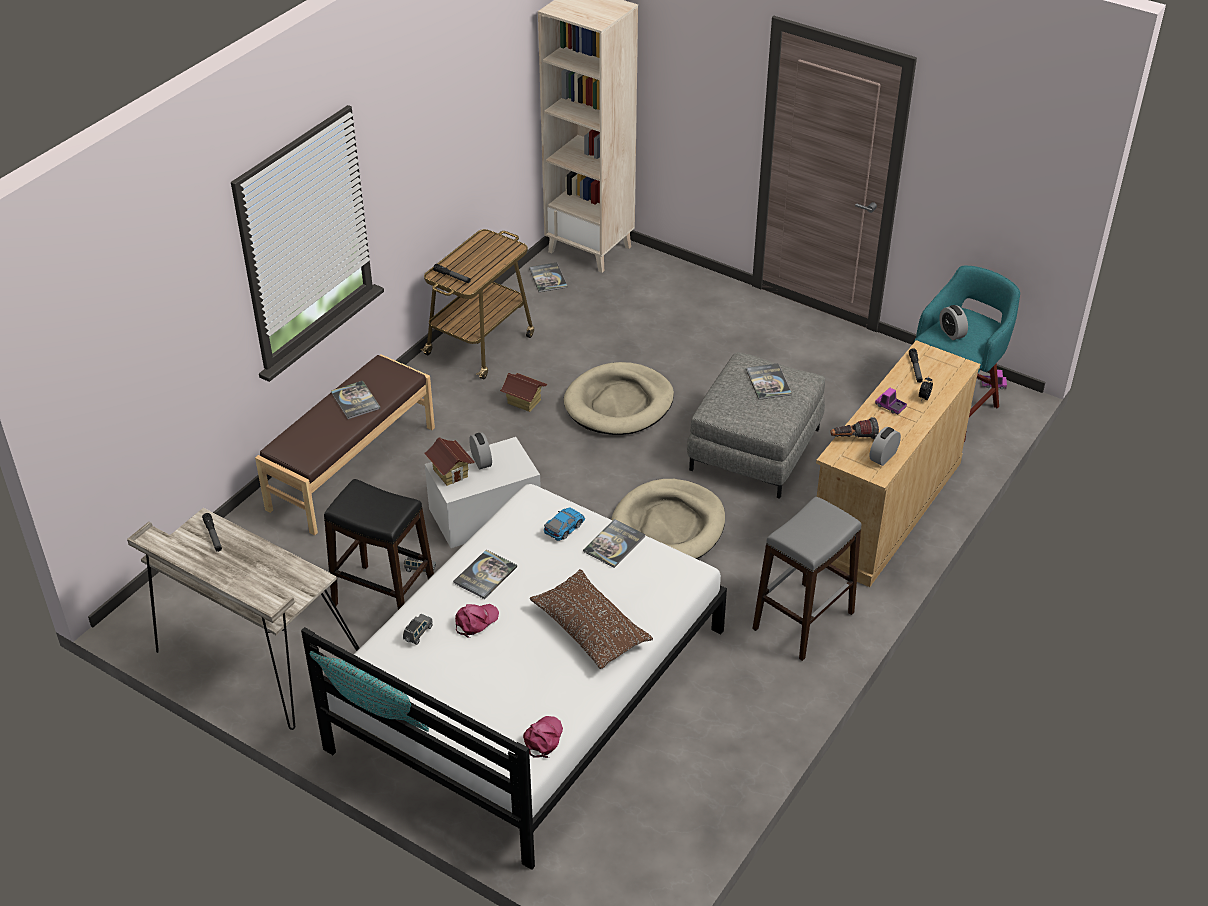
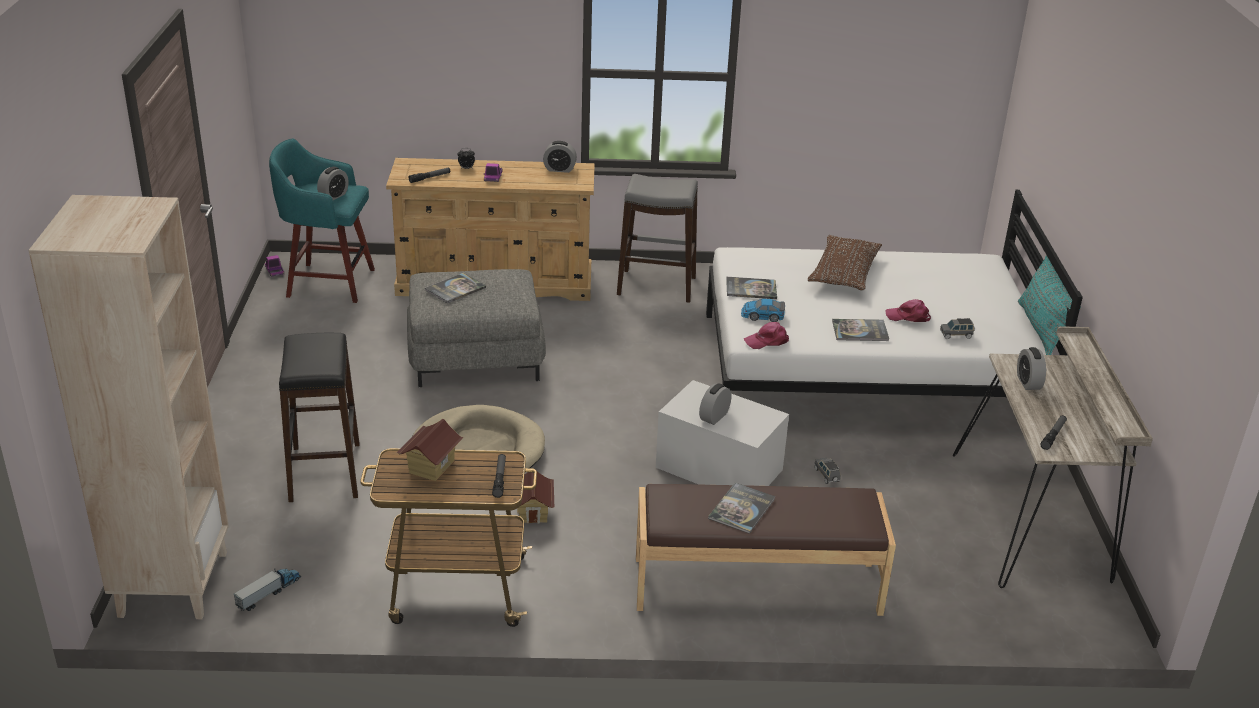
camera: 125 degrees left, 10 degrees down
(278, 569) = (1028, 382): none -> alarm clock
(385, 598) = (881, 479): black stool -> black stool (324, 471)
(450, 473) = (750, 427): toy house -> toy house (431, 467)
(543, 739) = (955, 260): pink cap -> pink cap (767, 341)
(548, 278) = (269, 593): book -> toy truck
(668, 526) = (623, 368): beige dog bed -> none
(853, 438) = (551, 183): flashlight -> none

